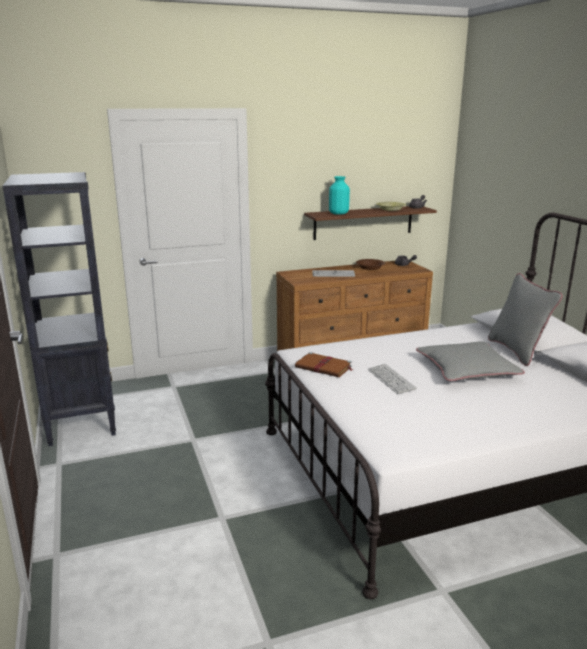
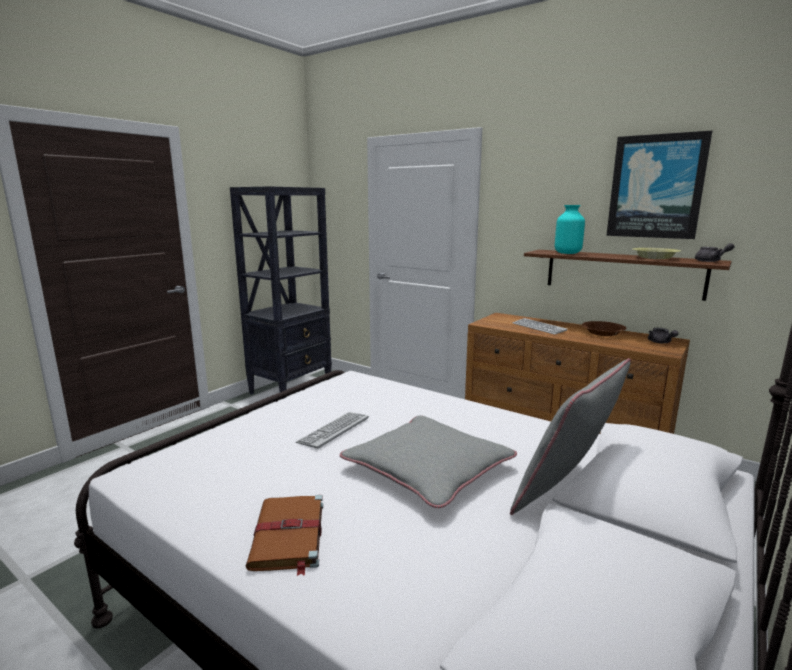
camera: 55 degrees right, 5 degrees down
(324, 367) = (329, 394): brown book -> brown book (288, 536)
(379, 160) = (656, 187): none -> picture

